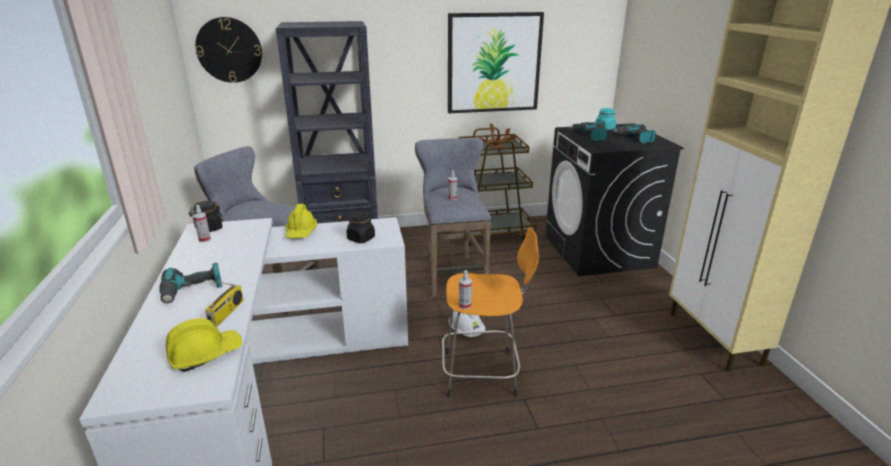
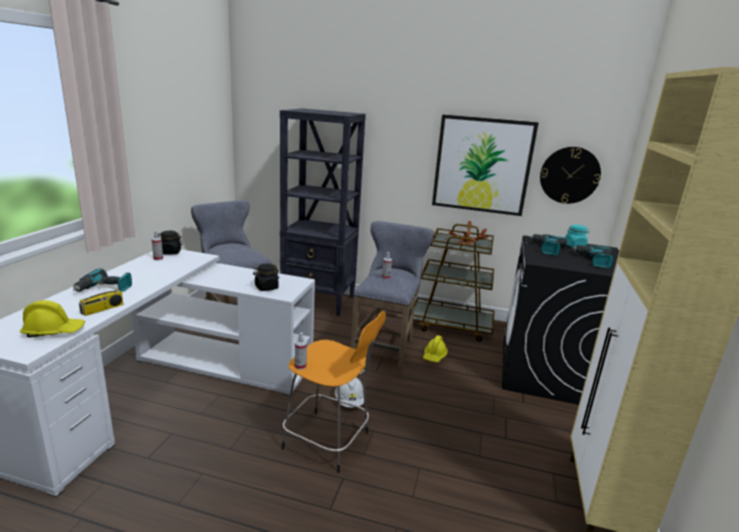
camera: 25 degrees right, 5 degrees down
(229, 50) = (263, 126): wall clock -> wall clock (569, 175)
(301, 232) = (232, 272): yellow hard hat -> yellow hard hat (434, 356)

